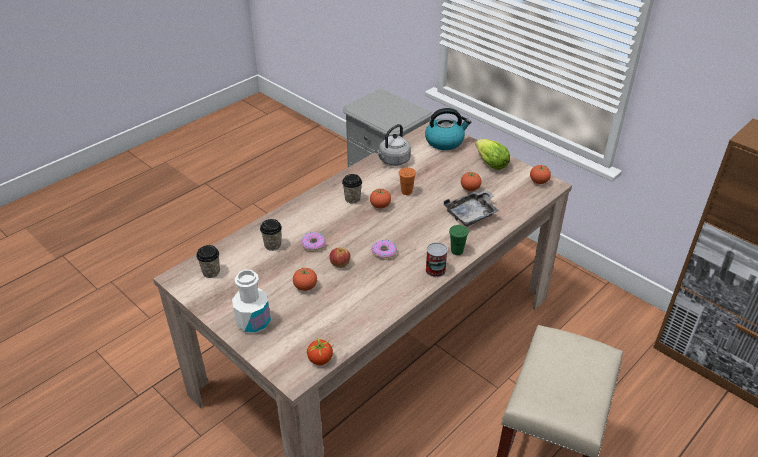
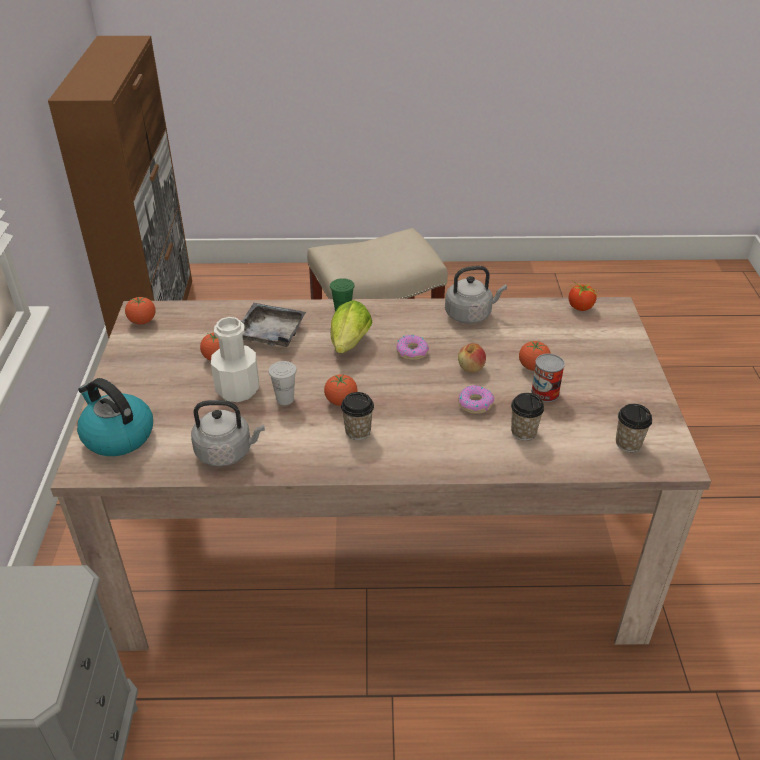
camera: 135 degrees left, 0 degrees up
(253, 322) = (618, 366): white bottle -> white bottle (237, 389)
(385, 301) = (470, 314): none -> grey kettle
(406, 191) = (285, 399): orange cup -> white cup
(435, 270) = (388, 311): can -> can (545, 392)
(489, 163) = (137, 372): lettuce -> lettuce (348, 346)

